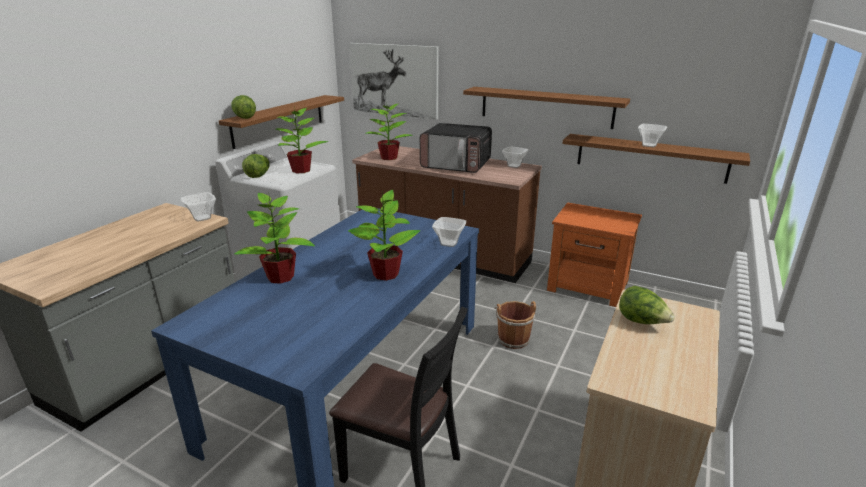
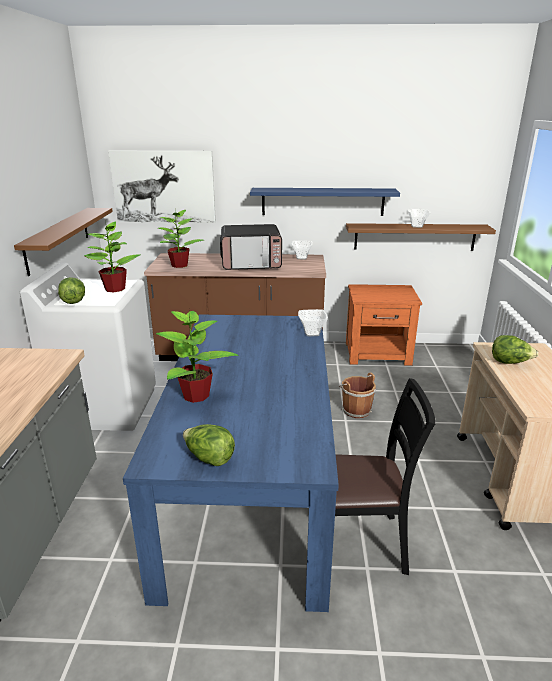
camera: 25 degrees left, 0 degrees up
(203, 218) = (55, 355): bowl -> none
(244, 117) = (41, 239): lettuce -> lettuce (209, 458)
(386, 274) = (290, 370): potted plant -> none
(545, 107) = (323, 201): brown shelf -> blue shelf

